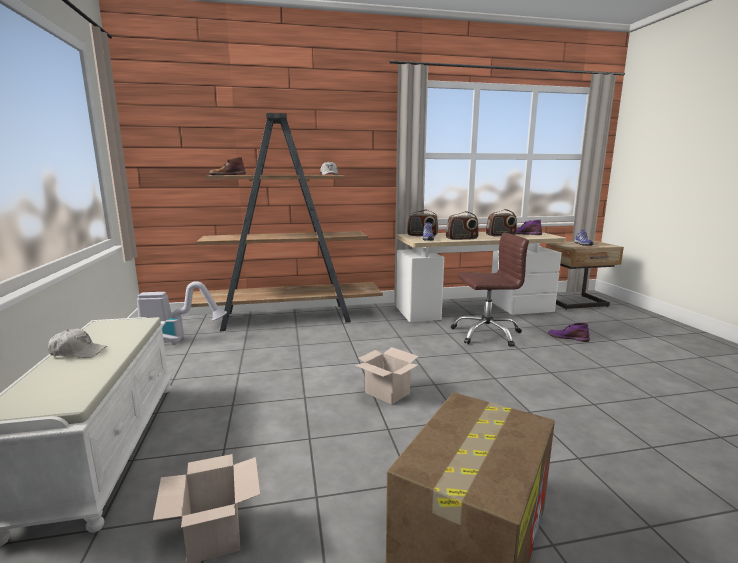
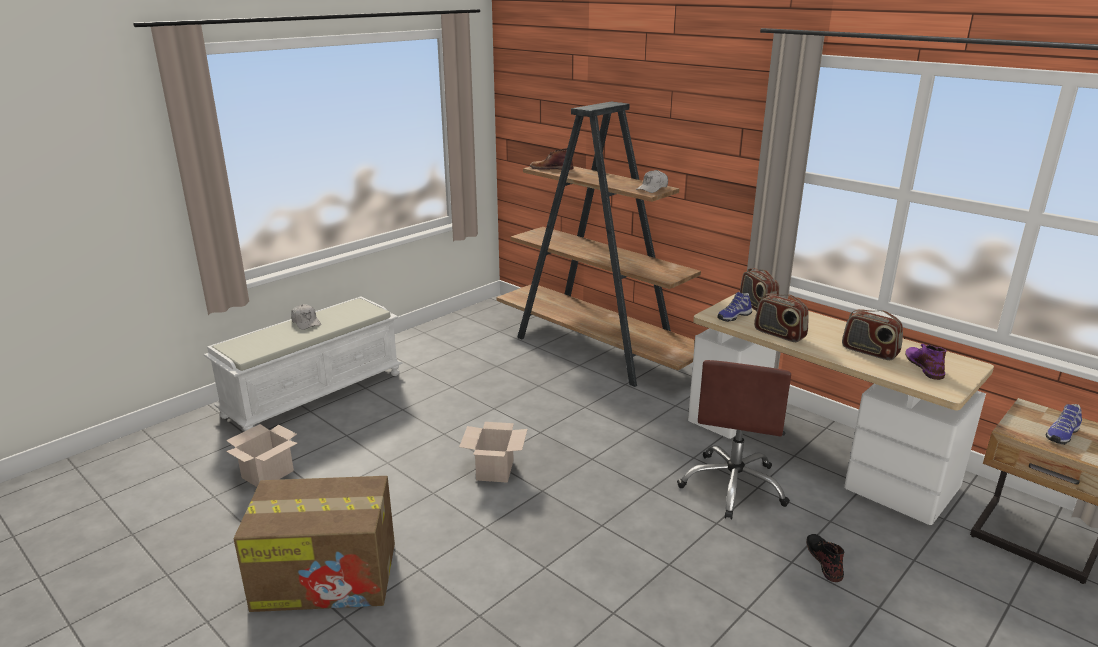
camera: 55 degrees right, 10 degrees up
(178, 340) = (477, 332): vacuum cleaner -> none
(486, 334) = (733, 486): brown office chair -> brown office chair turned 60 degrees clockwise
(567, 337) = (824, 559): purple boot -> black boot

